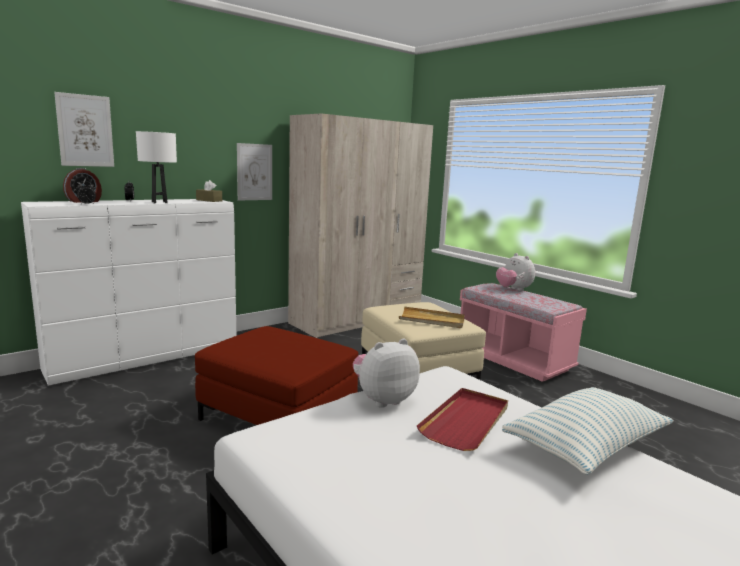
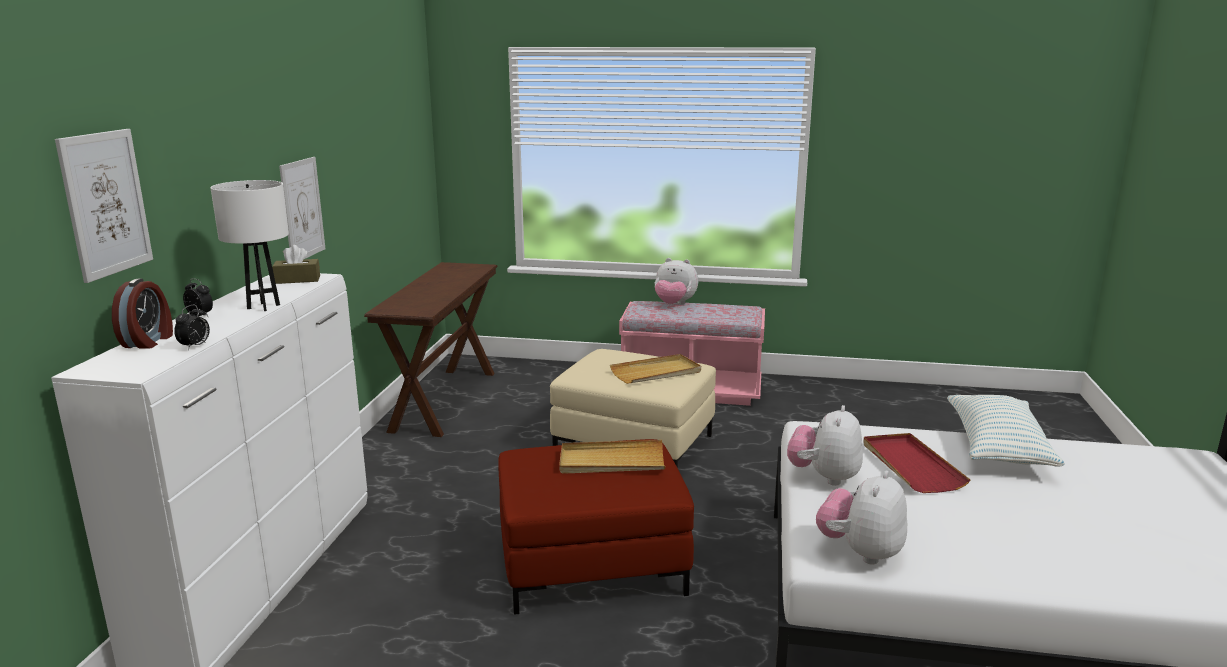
camera: 40 degrees left, 5 degrees up
(290, 446) = (860, 552): none -> plush toy
(298, 347) = (611, 461): none -> beige tray
(357, 319) = (445, 400): beige wardrobe -> brown console table

